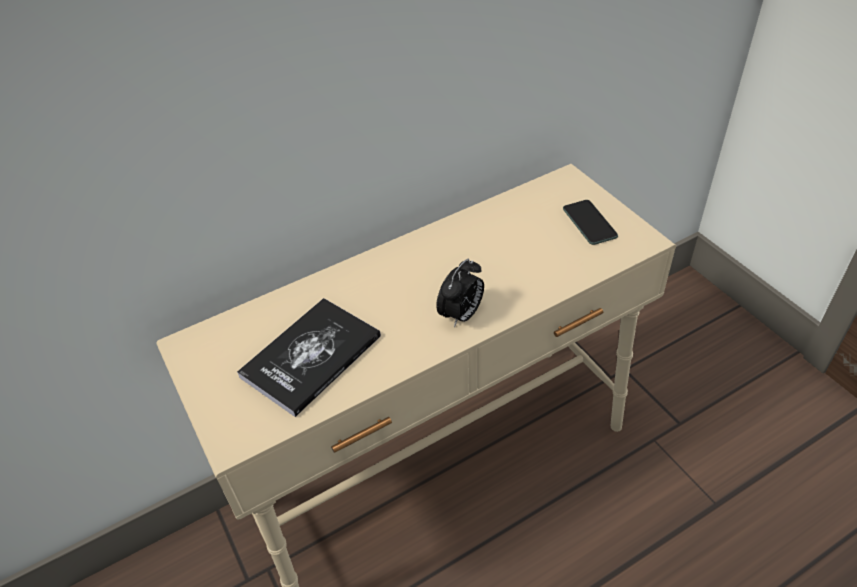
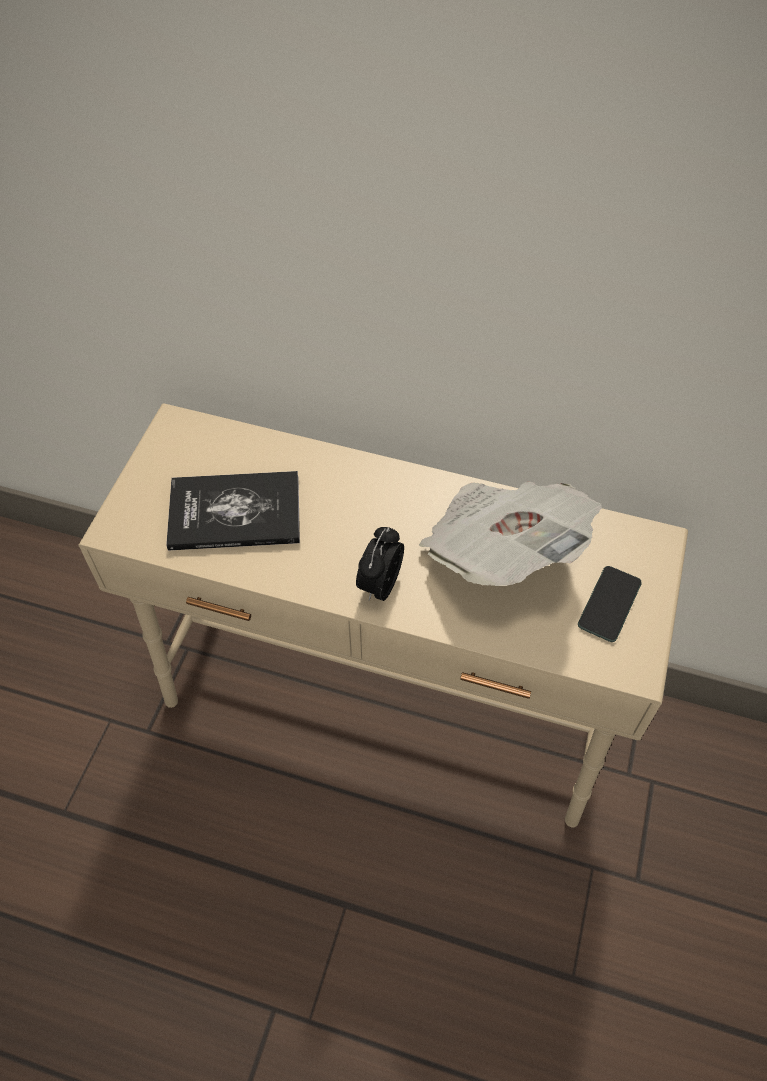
camera: 45 degrees right, 10 degrees up
(461, 315) = (380, 584): alarm clock -> alarm clock turned 120 degrees clockwise
(500, 243) = (501, 550): none -> newspaper

